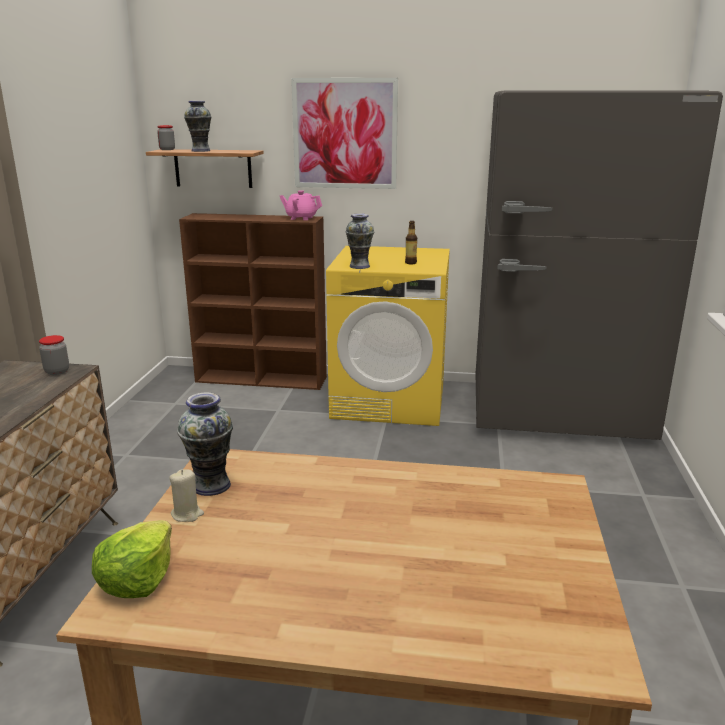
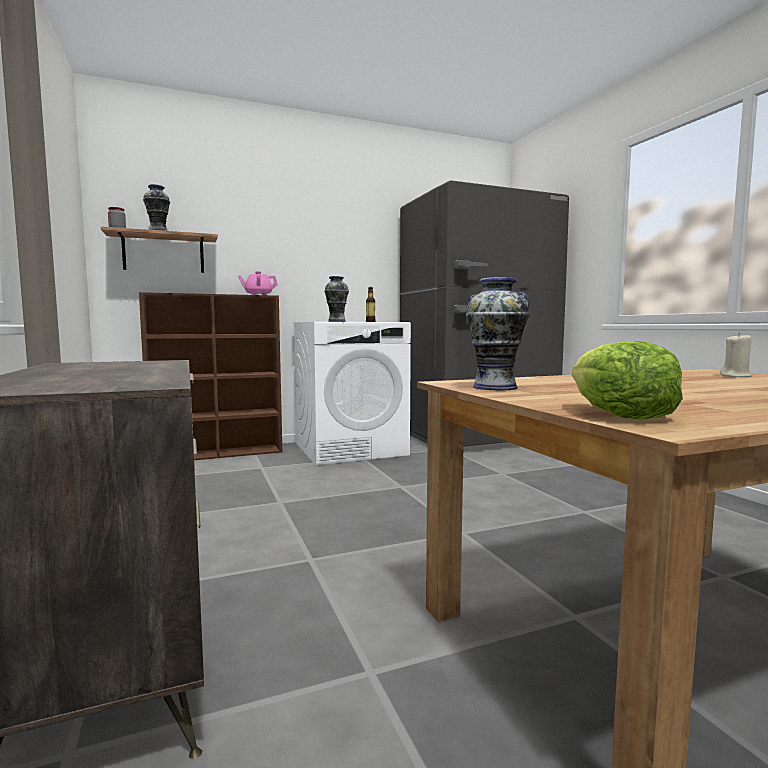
camera: 30 degrees left, 15 degrees down
(57, 371) = (146, 362): jar -> none
(187, 514) = (528, 395): beige candle -> beige candle (736, 376)
(345, 134) = (289, 230): picture -> none
(390, 401) = (351, 449): yellow washing machine -> white washing machine

